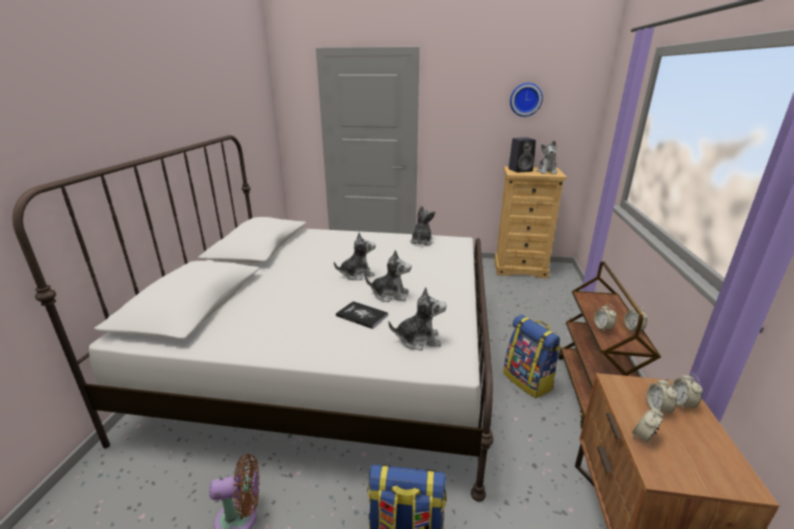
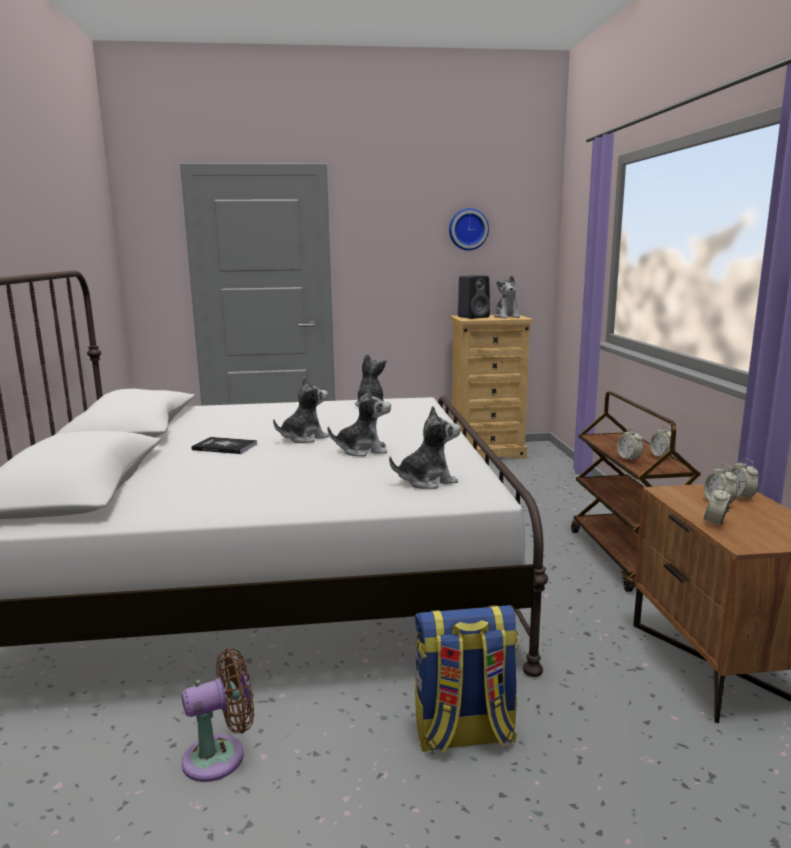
camera: 15 degrees left, 10 degrees down
(362, 315) = (338, 470): book -> book (225, 447)
(528, 381) = (545, 558): backpack -> none

